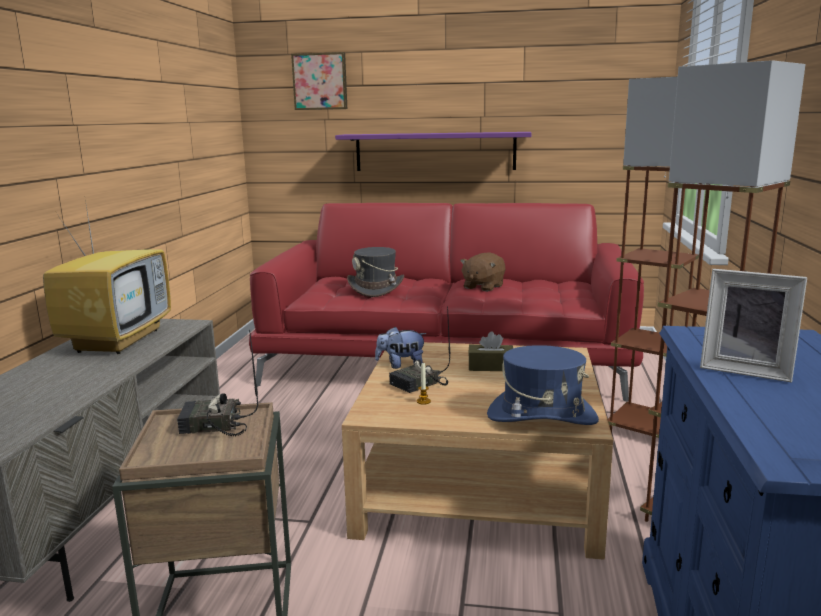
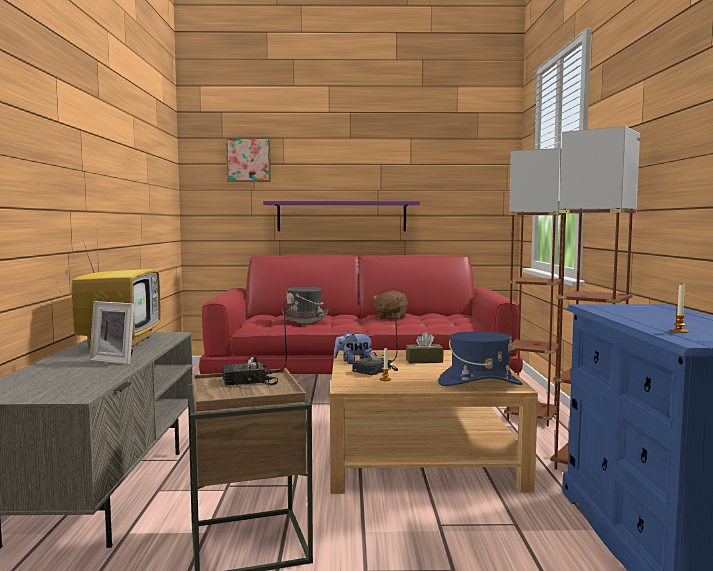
camera: 10 degrees left, 10 degrees down
(746, 370) = (639, 316): picture frame -> picture frame (116, 360)
(783, 422) = (679, 331): none -> candle

